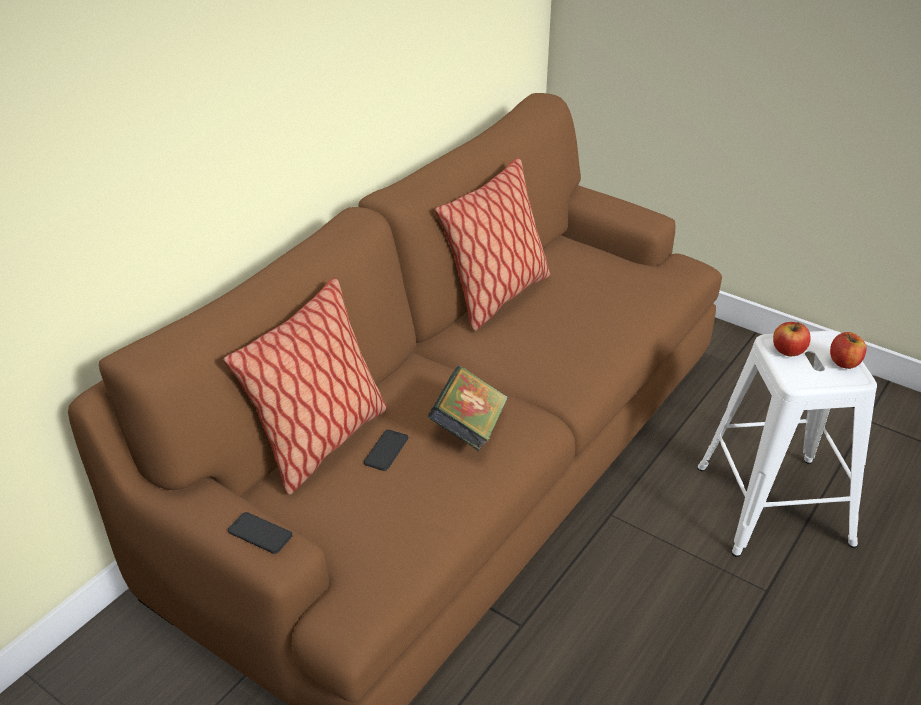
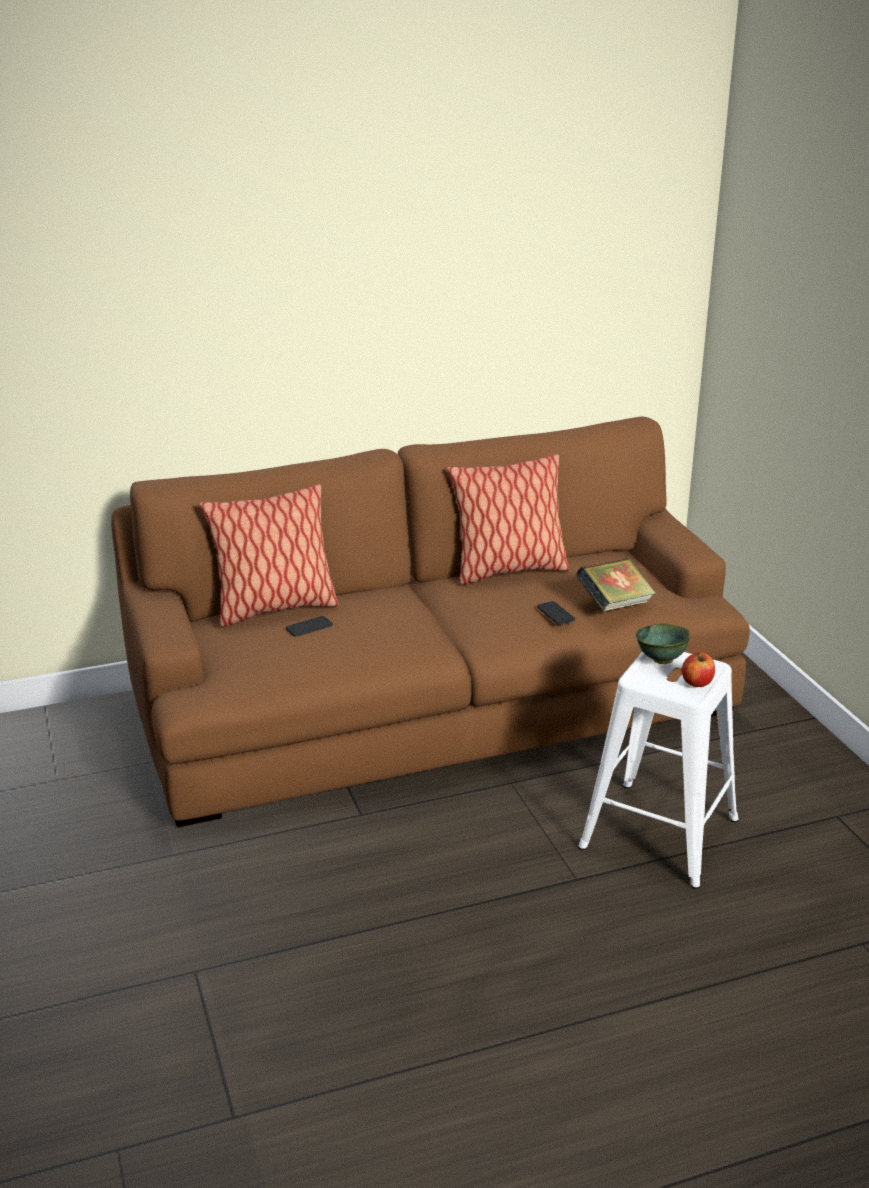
camera: 35 degrees right, 10 degrees down
(260, 533) = (169, 627): phone -> phone (555, 613)
(468, 429) = (380, 636): book -> book (614, 605)
(788, 351) = (660, 660): apple -> green bowl

